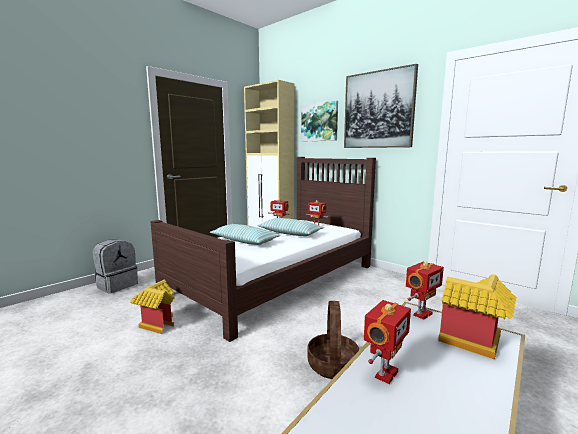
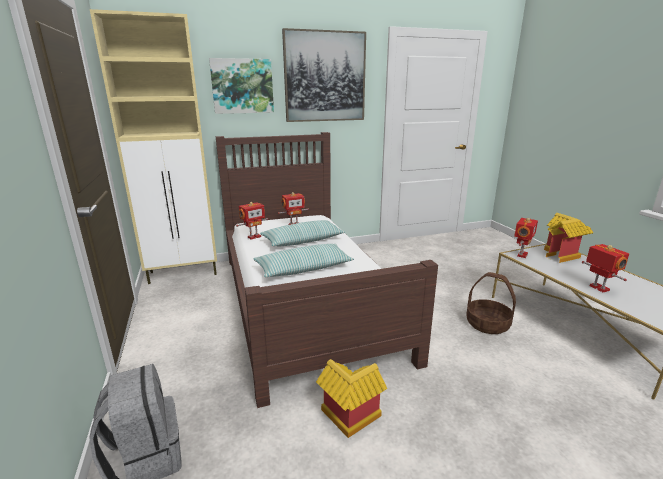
camera: 60 degrees left, 10 degrees up
(421, 314) = (521, 255): toy robot -> toy robot turned 45 degrees clockwise

